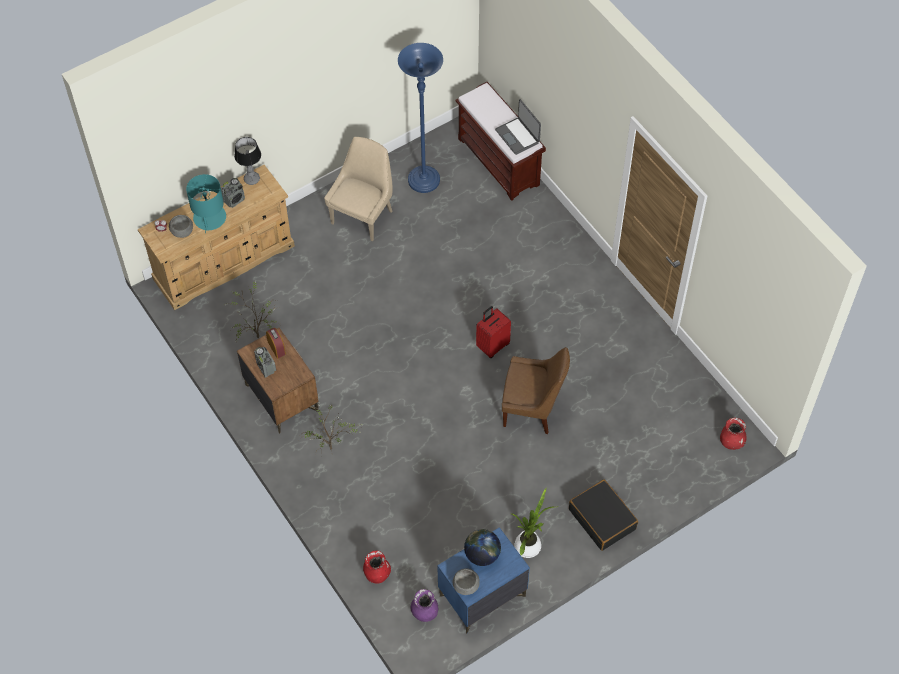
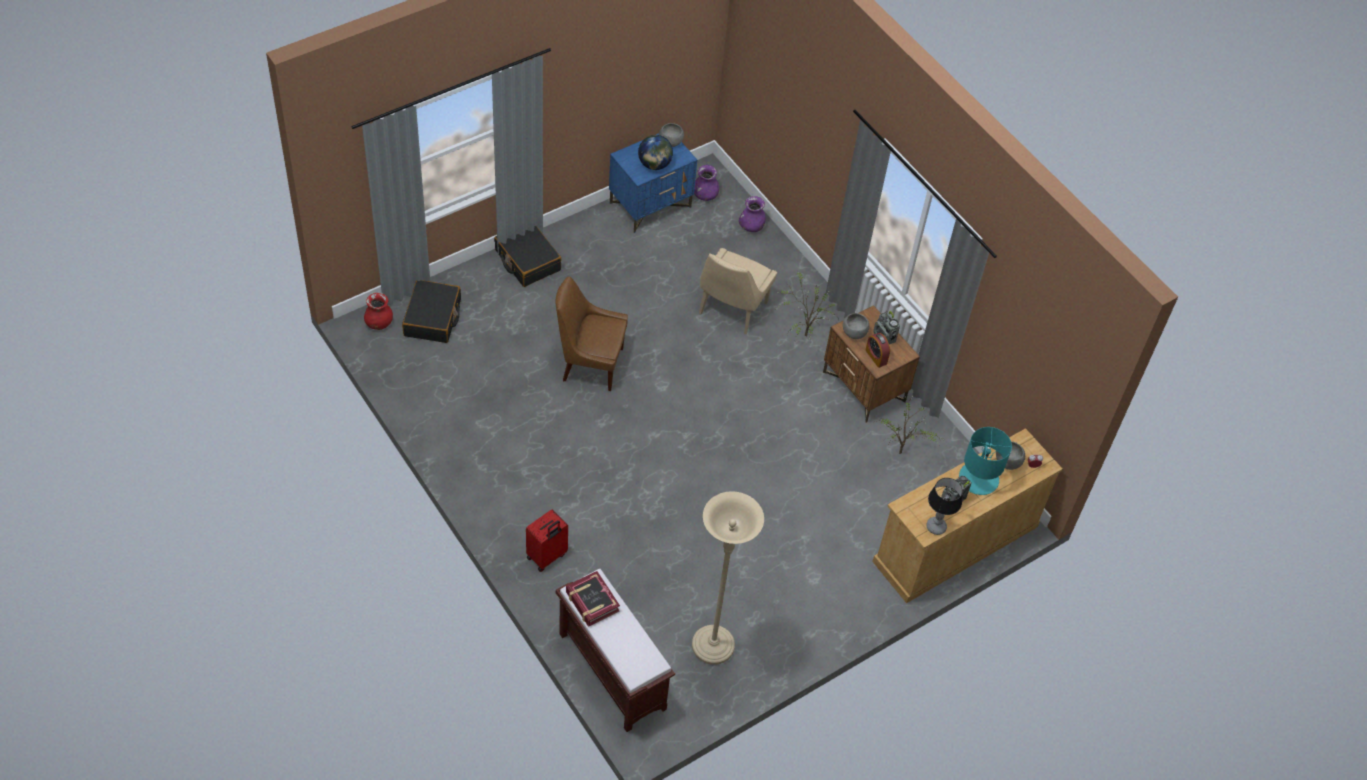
camera: 175 degrees right, 5 degrees down
(294, 370) = (854, 333): none -> grey bowl
(363, 215) = (789, 599): beige chair -> beige chair (731, 310)
(377, 573) = (751, 226): red vase -> purple vase
(424, 180) = (712, 646): blue floor lamp -> beige floor lamp
(492, 345) = (630, 432): red suitcase -> red suitcase (547, 557)
(518, 136) = (592, 602): laptop -> book
(529, 545) = (602, 242): potted plant -> none
(683, 449) = (433, 318): none -> black suitcase

